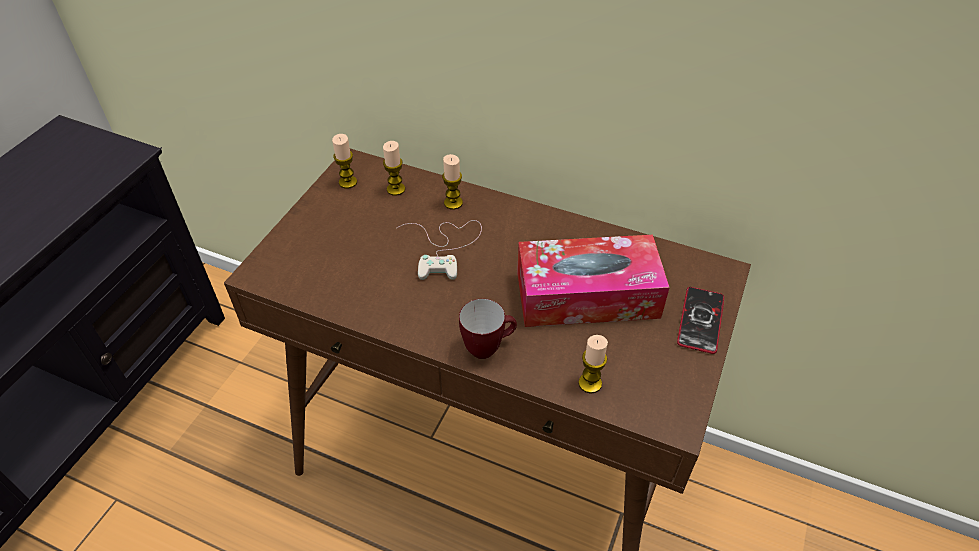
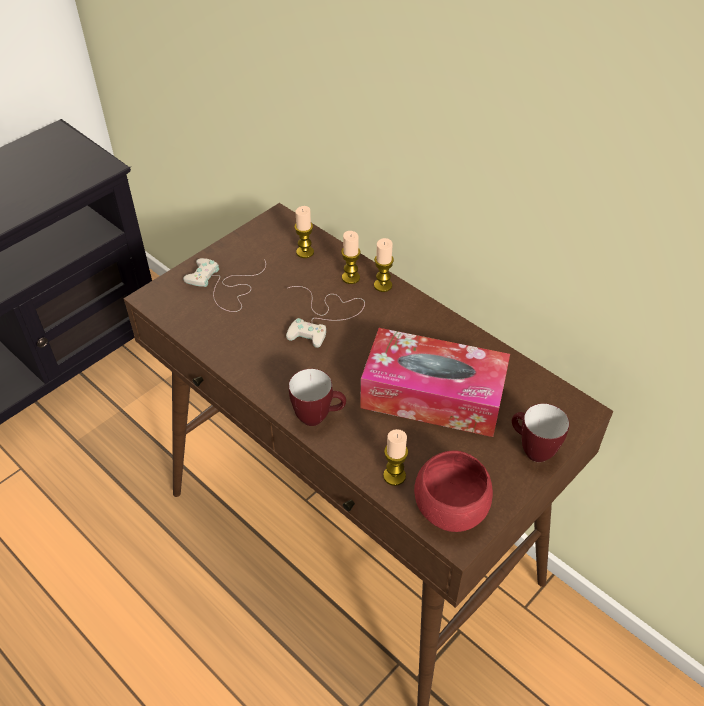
camera: 20 degrees right, 0 degrees up
(330, 243) = (225, 286): none -> white game controller
(348, 182) = (265, 235): candle -> candle (383, 285)
(657, 399) = (450, 509): none -> red bowl
(700, 320) = (531, 450): phone -> mug

